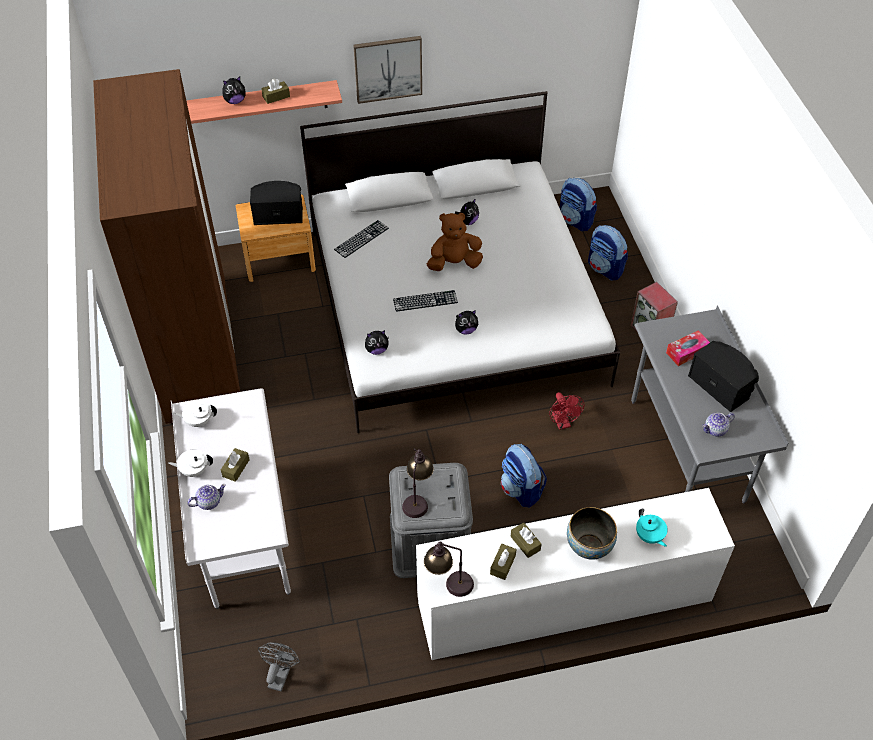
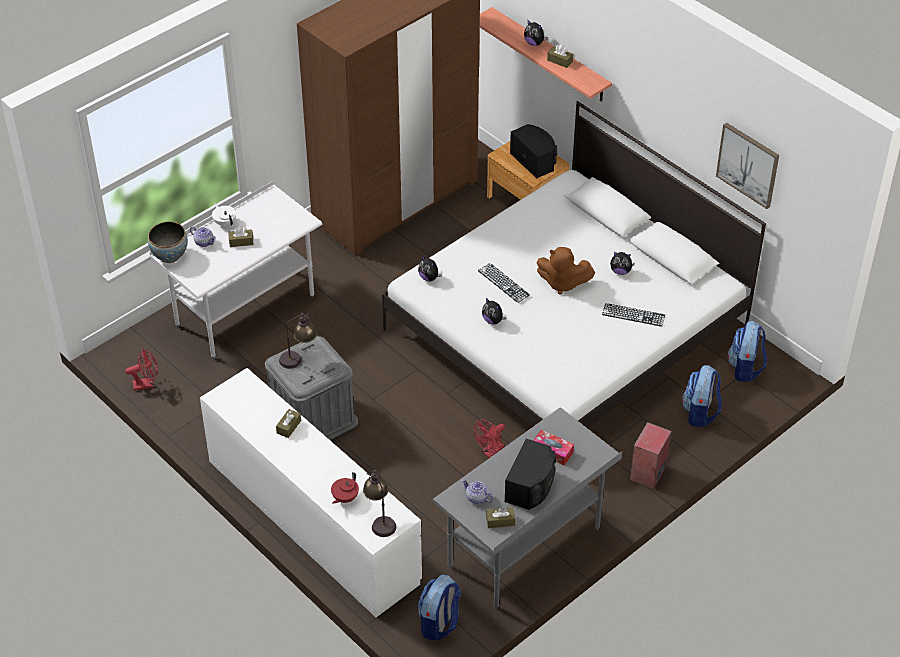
camera: 60 degrees right, 5 degrees down
(198, 421) = (268, 204): white teapot -> none
(280, 674) = (147, 384): grey fan -> red fan
(361, 239) = (542, 217): keyboard -> keyboard (633, 315)
(388, 68) = (649, 102): picture -> picture (748, 164)
(448, 583) = (226, 398): table lamp -> table lamp (380, 520)
(454, 263) = (562, 283): brown plush toy -> brown plush toy turned 150 degrees clockwise
(502, 564) = (261, 421): brown tissue box -> brown tissue box (500, 521)
(521, 489) = (400, 452): backpack -> backpack (439, 623)
(589, 547) = (310, 465): bowl -> bowl (170, 256)
(649, 536) = (344, 498): turquoise teapot -> red teapot

